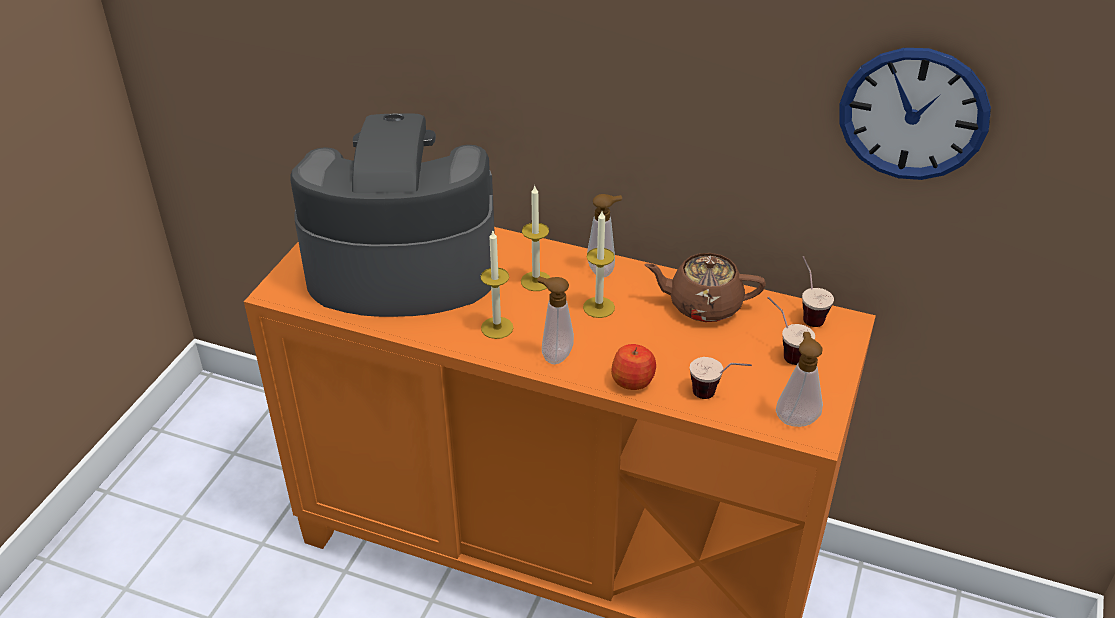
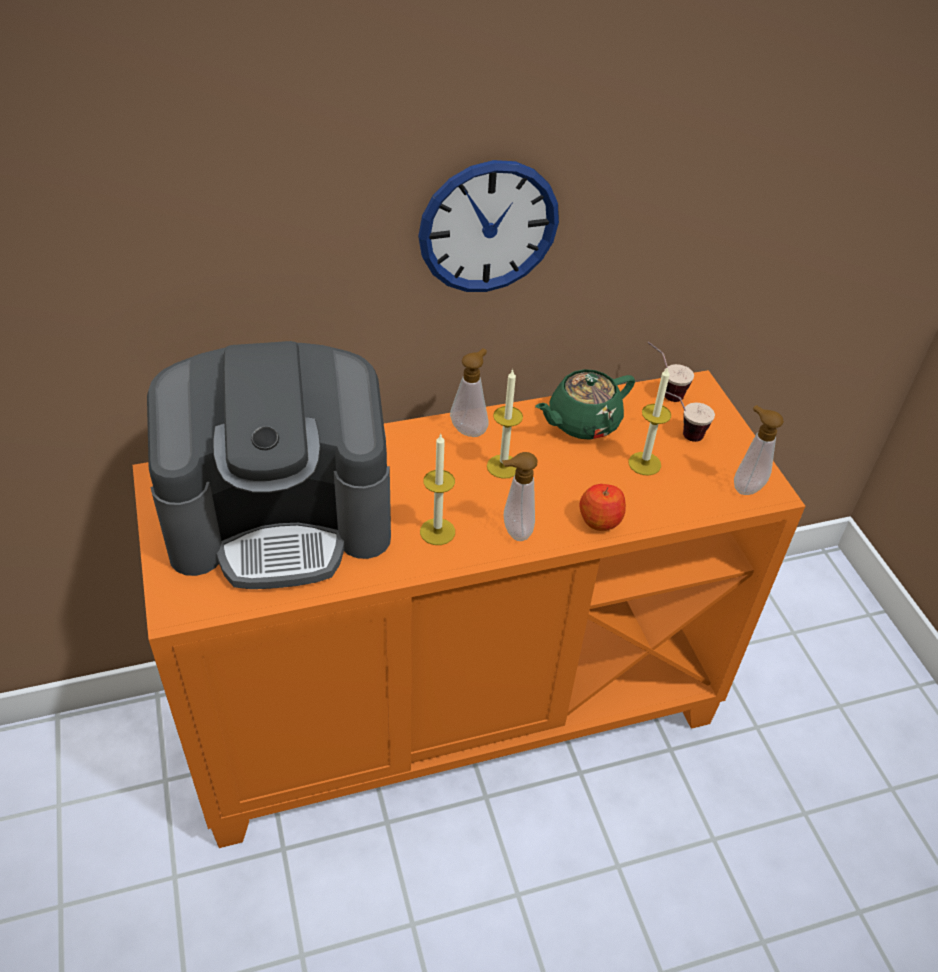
camera: 40 degrees left, 5 degrees up
(401, 267) = (281, 516): coffee machine -> coffee machine turned 150 degrees counterclockwise
(536, 281) = (424, 468): candle -> candle (644, 463)
(703, 305) = (582, 422): brown teapot -> green teapot
(716, 396) = (673, 498): cup -> none
(913, 114) = (744, 176): wall clock -> wall clock (488, 227)

